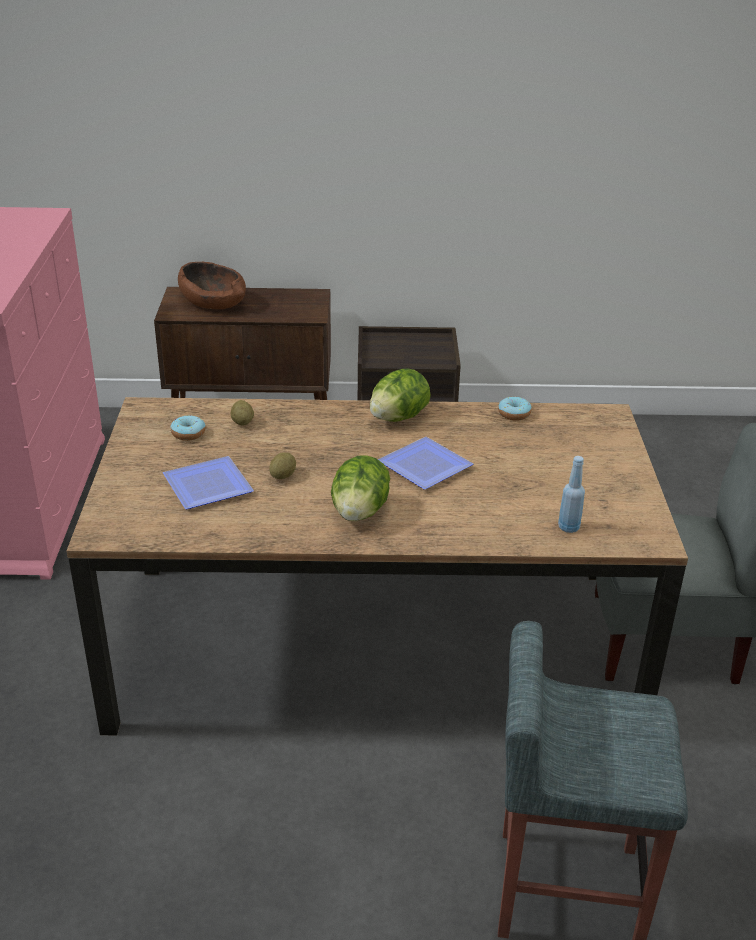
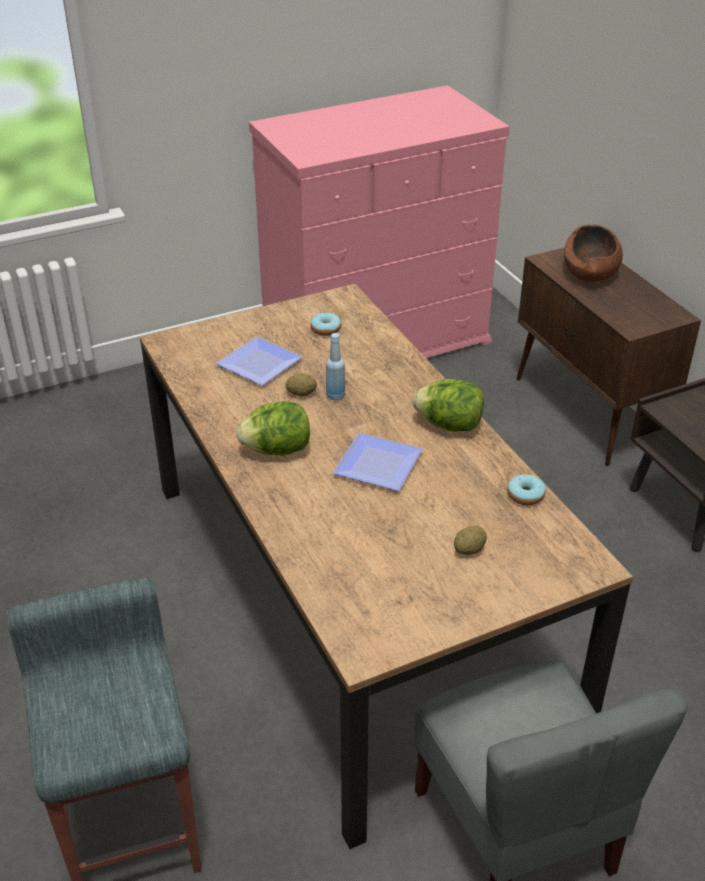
camera: 65 degrees right, 5 degrees up
(242, 422) = (365, 347): potato -> potato (469, 550)
(568, 527) = (343, 584): blue bottle -> blue bottle (335, 395)

